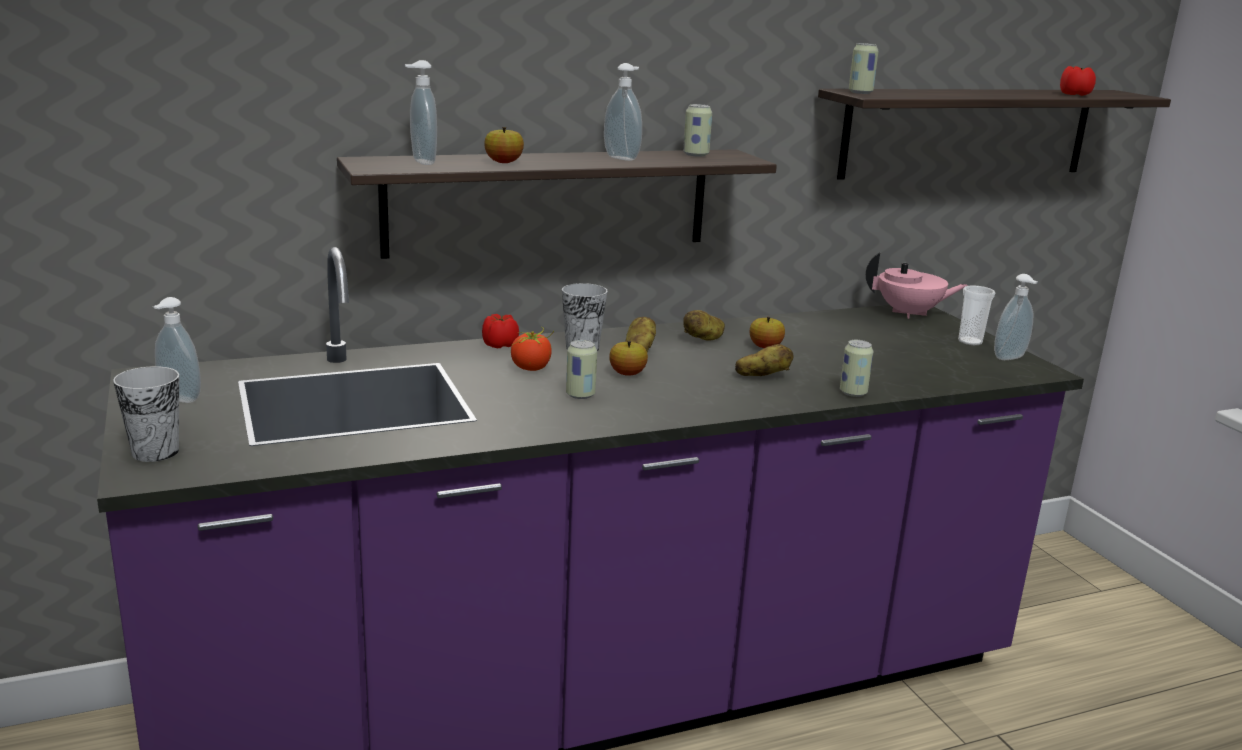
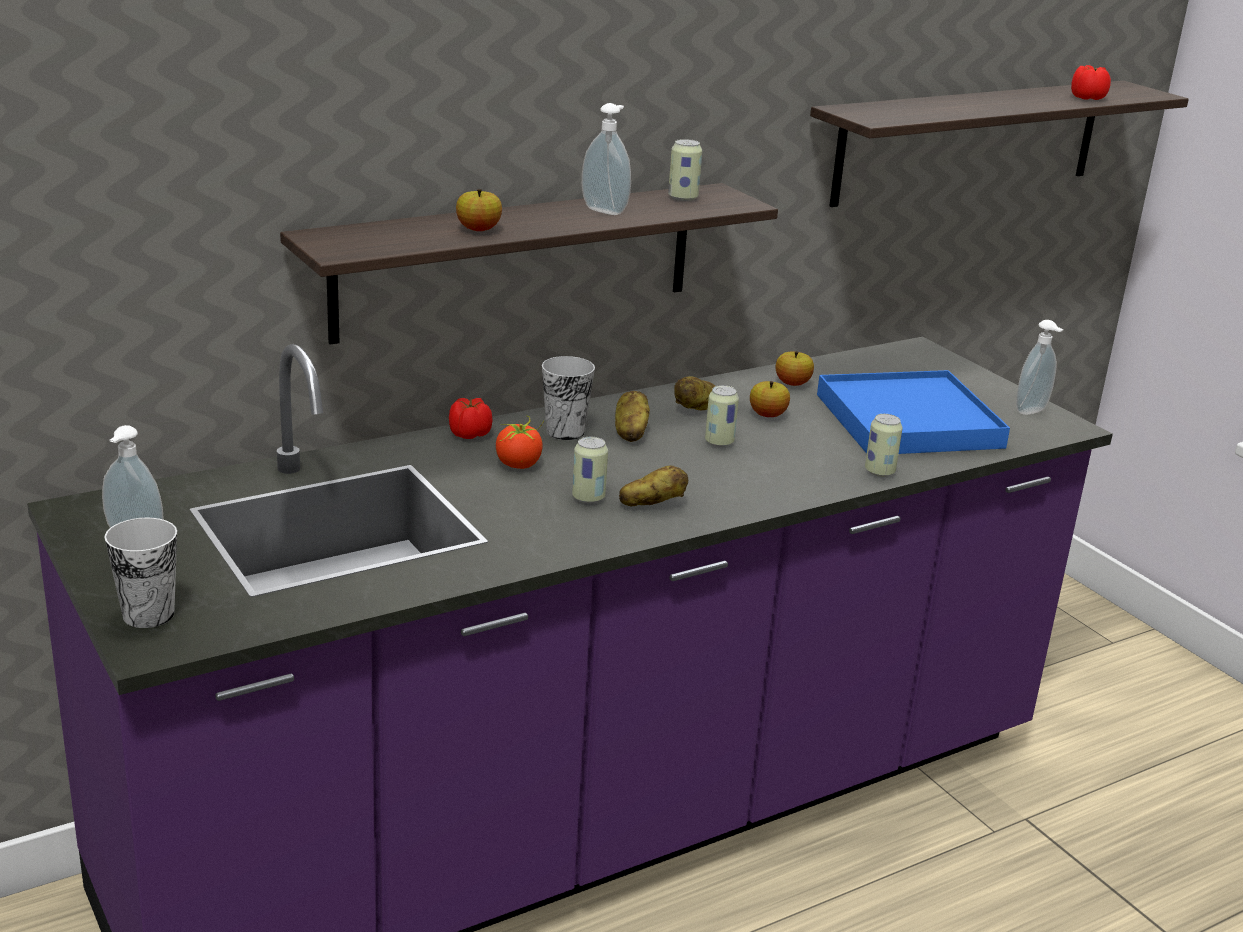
camera: 10 degrees left, 5 degrees up
(421, 162) = (385, 235): soap dispenser -> none
(627, 374) = (629, 464): apple -> apple (792, 384)
(762, 376) = (777, 456): potato -> potato (652, 504)
(860, 92) = (861, 114): can -> can (719, 442)
(891, 358) = (907, 421): none -> blue tray
(909, 313) = (911, 355): pink teapot -> none
(970, 341) = (985, 391): cup -> none

